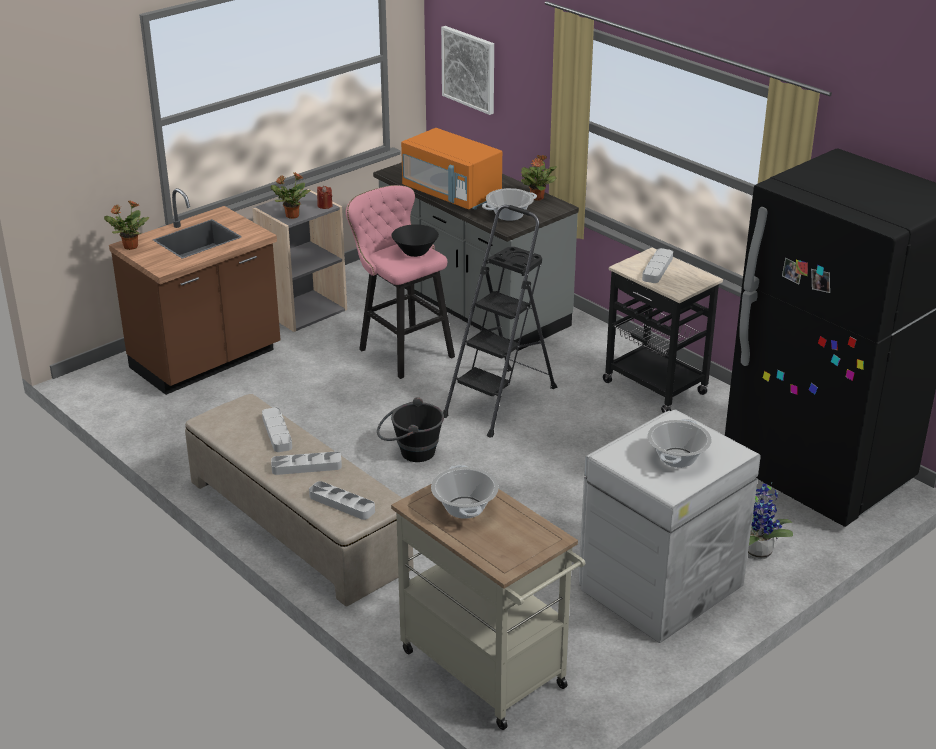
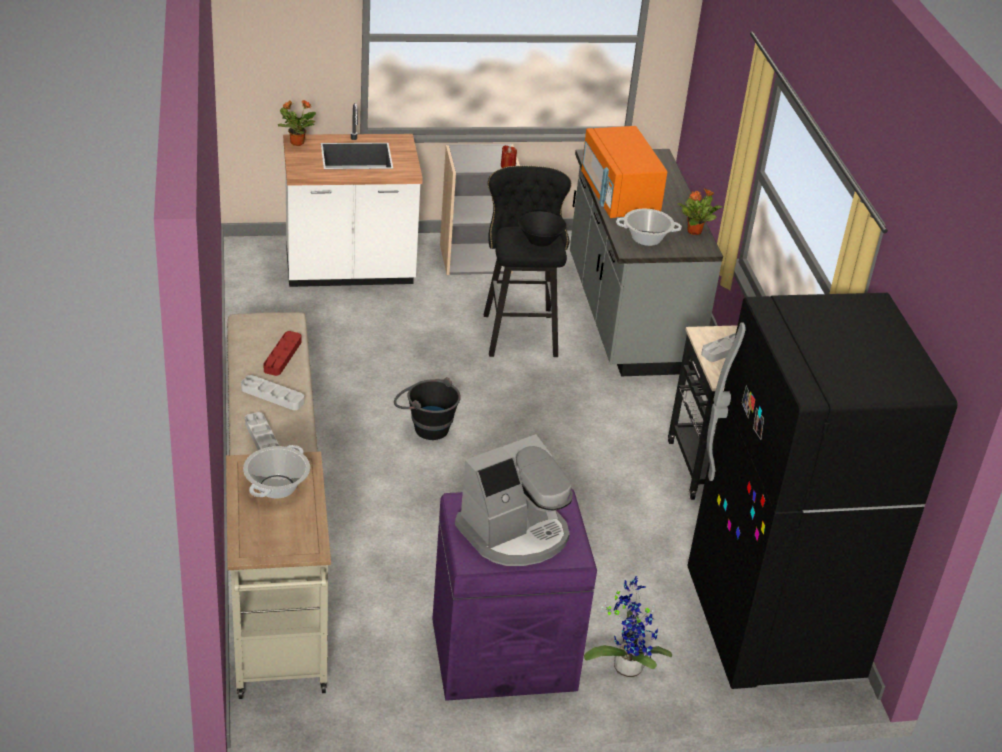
camera: 30 degrees right, 5 degrees up
(207, 361) = (349, 271): brown counter -> white counter
(277, 433) = (282, 356): grey tray -> red tray
(291, 216) = (468, 165): potted plant -> none
(400, 348) = (519, 328): pink stool -> black stool
(469, 69) = (712, 77): picture -> none
(501, 400) = (554, 415): step ladder -> none
(656, 585) = (500, 649): white washing machine -> purple washing machine
(677, 458) = (515, 533): cooking pot -> coffee machine

